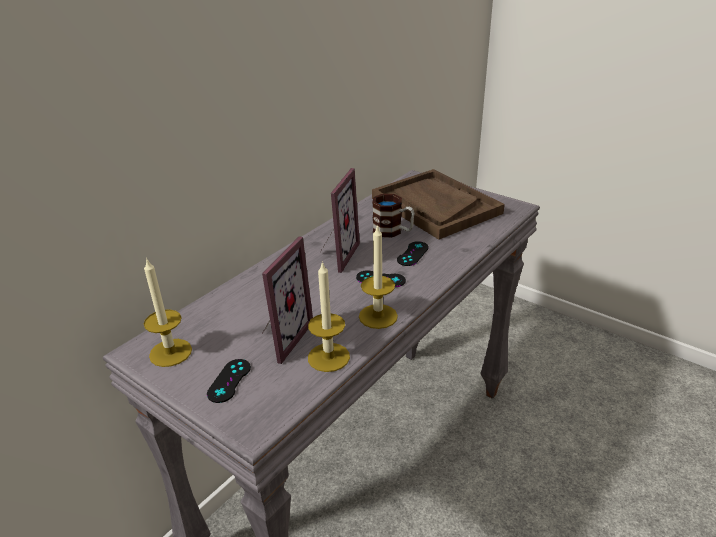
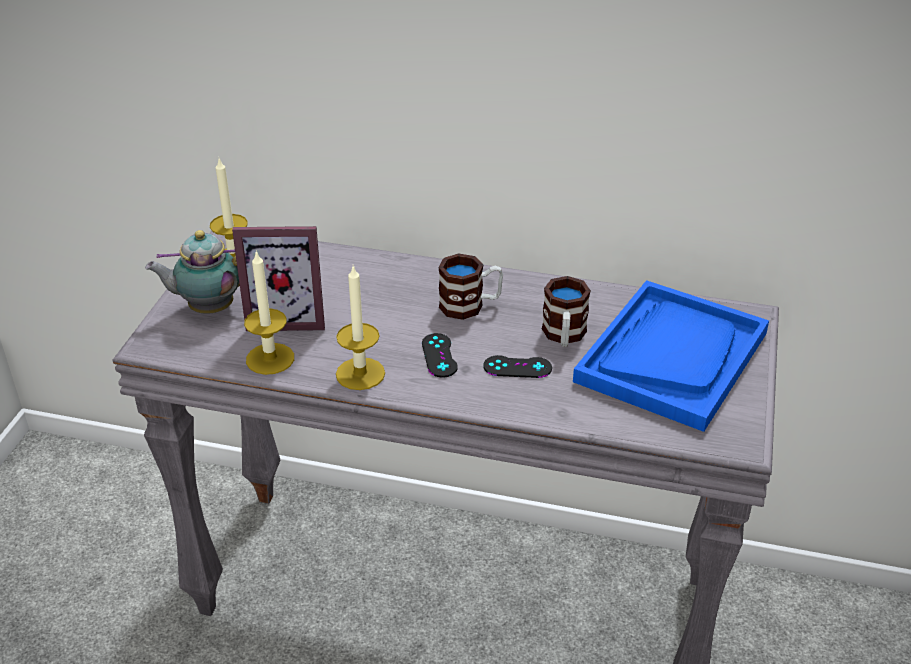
camera: 65 degrees right, 5 degrees up
(229, 380) = (208, 308): black game controller -> teapot
(335, 255) = (470, 305): picture frame -> mug
(435, 206) = (671, 357): brown tray -> blue tray

